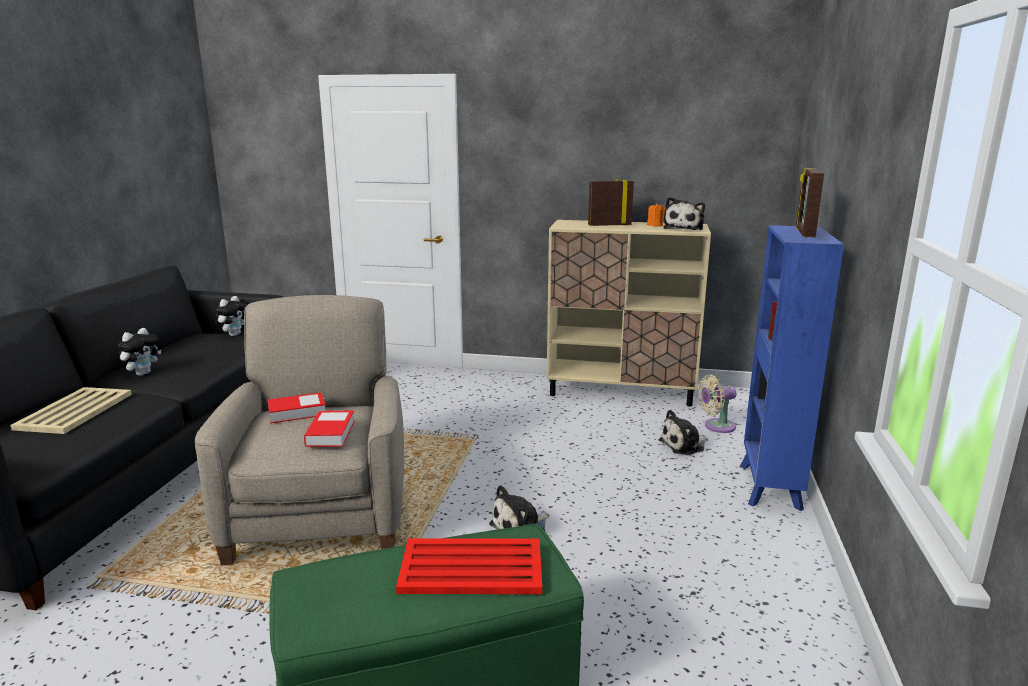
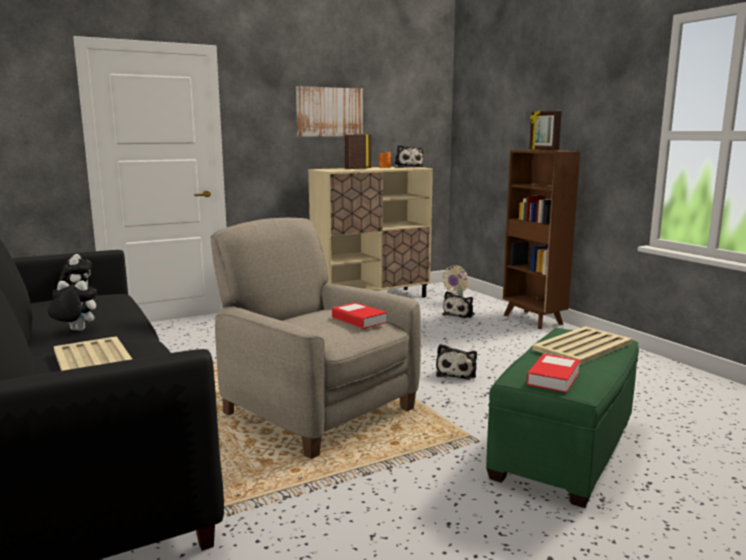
camera: 40 degrees left, 5 degrees down
(143, 373) = (75, 331): plush toy -> plush toy turned 75 degrees counterclockwise
(297, 412) = (299, 318): book -> book (553, 378)
(470, 567) = (581, 346): red tray -> beige tray
(593, 148) = (329, 112): none -> picture
(769, 488) = (533, 320): blue bookcase -> brown bookcase

